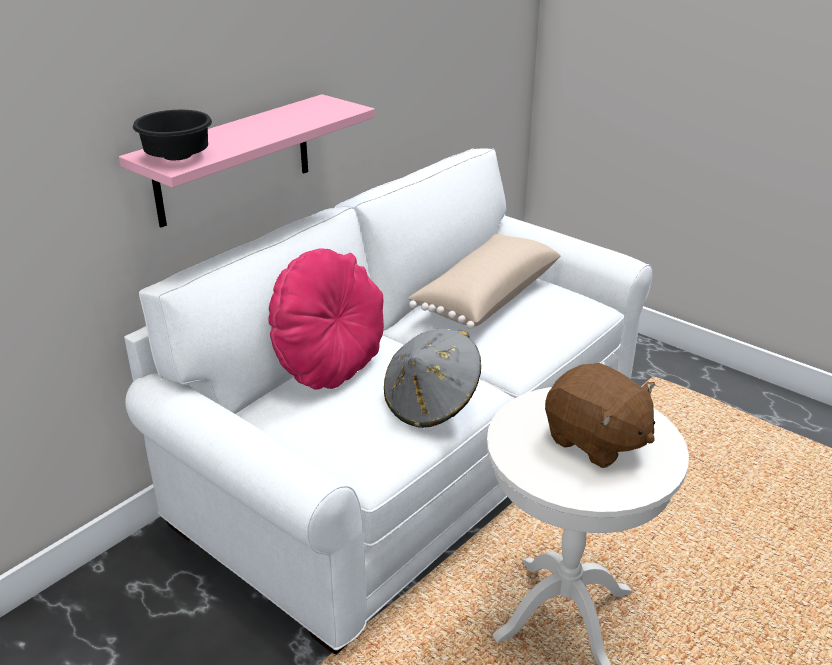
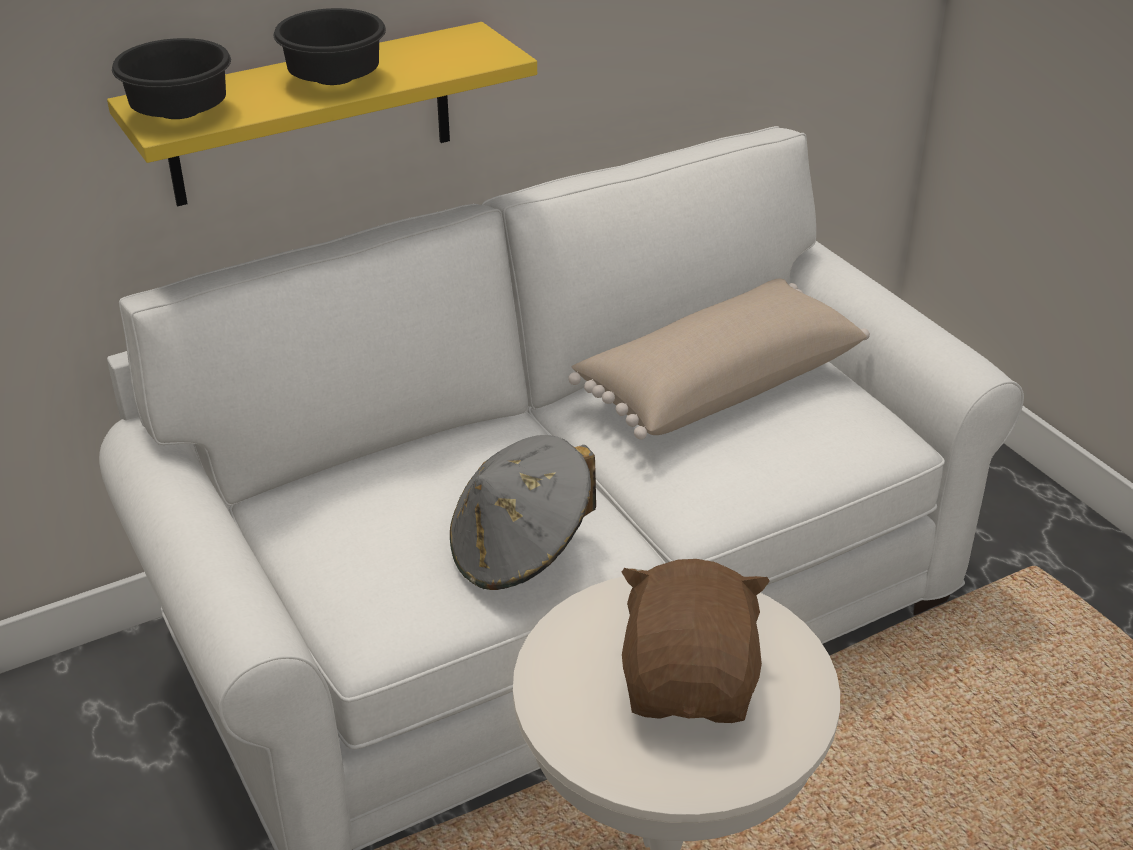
camera: 20 degrees right, 5 degrees up
(234, 160) = (311, 115): pink shelf -> yellow shelf
(259, 129) = (332, 78): none -> black bowl
(331, 370) = (408, 461): pink pillow -> none
(596, 441) = (690, 684): brown plush toy -> brown plush toy turned 150 degrees counterclockwise

